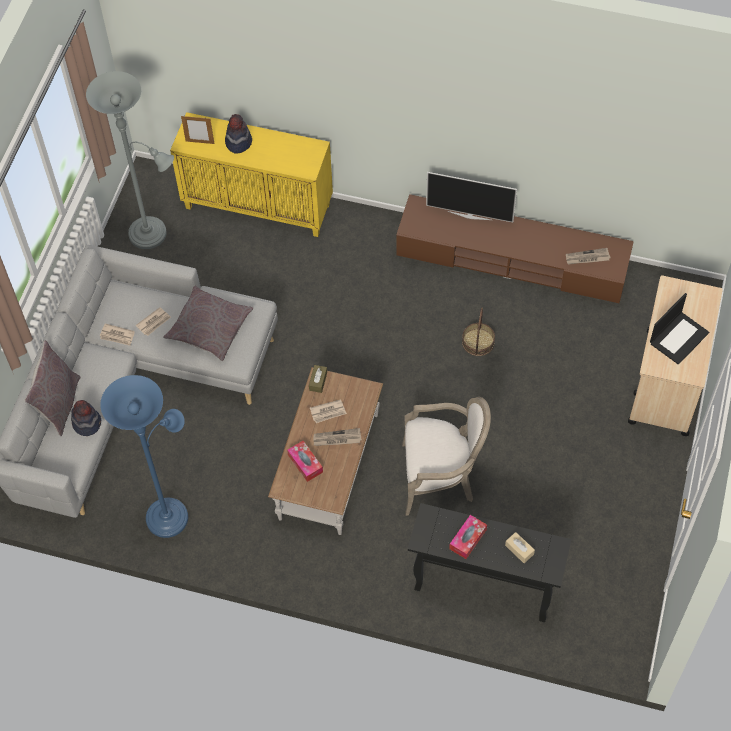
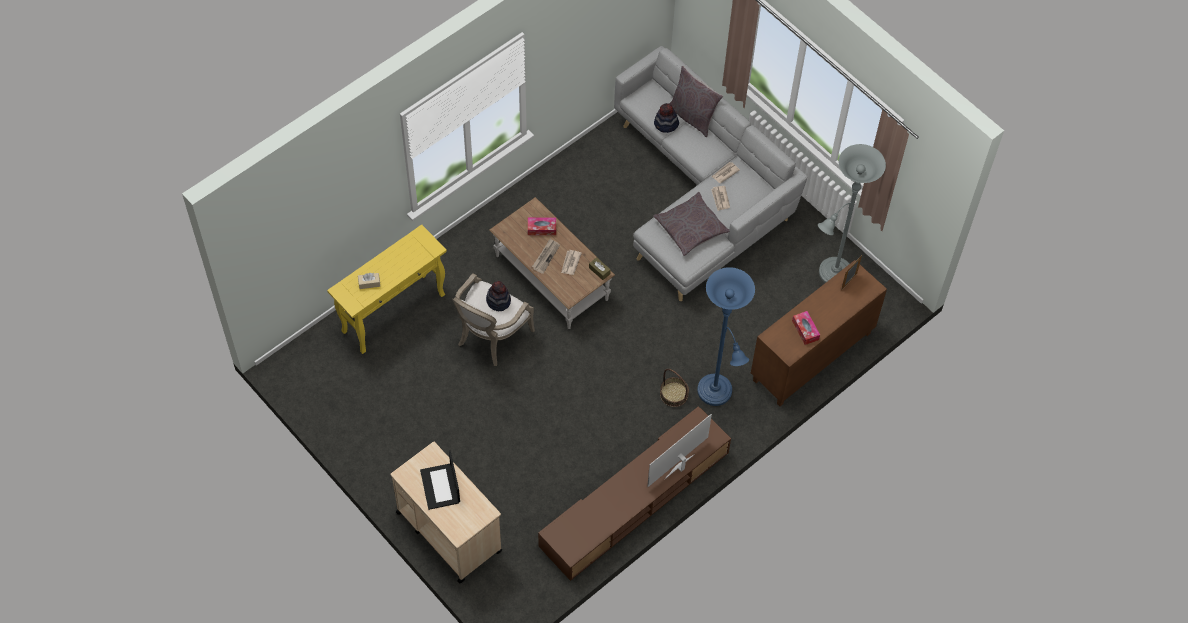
camera: 120 degrees right, 0 degrees up
(170, 513) = (587, 172): blue floor lamp -> blue floor lamp (717, 394)
(238, 142) = (831, 306): hat -> hat (498, 301)
(259, 205) = (811, 358): yellow cabinet -> brown cabinet
(468, 539) = (400, 260): tissue box -> tissue box (805, 330)
(478, 342) = (579, 429): basket -> basket (674, 394)
(482, 587) = (394, 312): black console table -> yellow console table
(587, 258) = (579, 522): newspaper -> none

